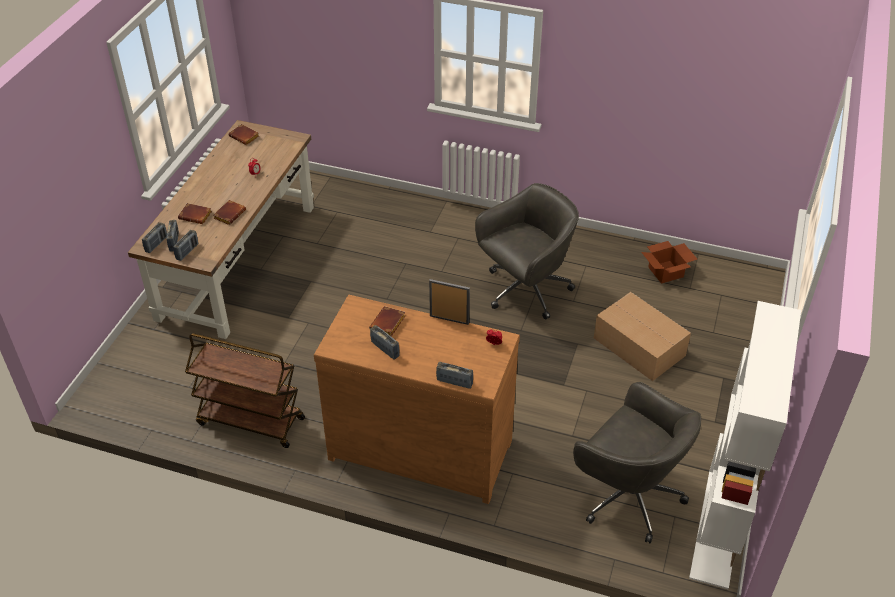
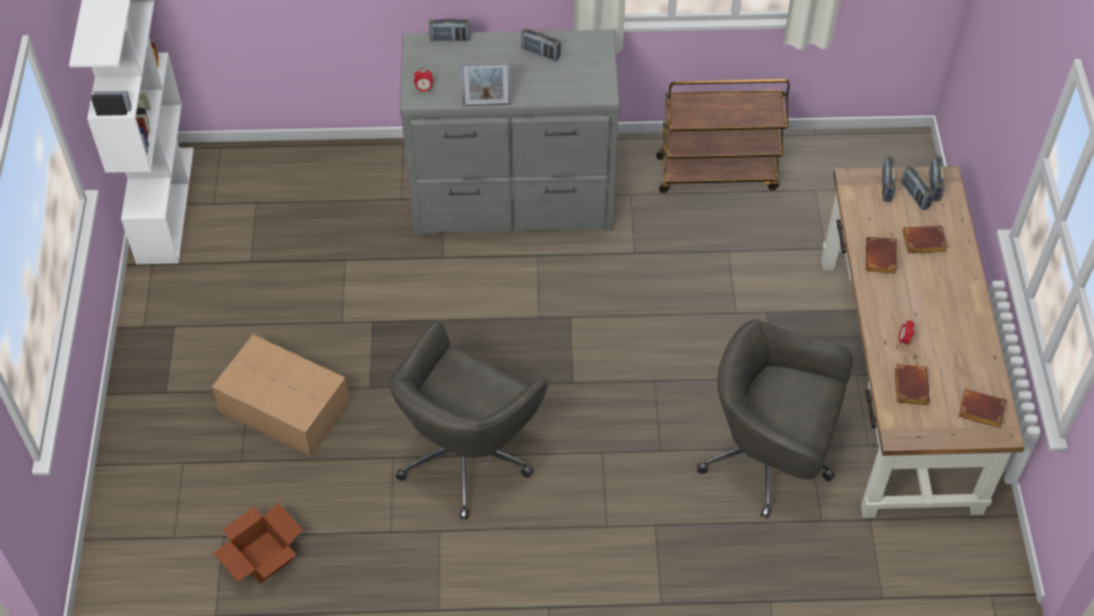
camera: 160 degrees right, 10 degrees up
(388, 325) = (552, 80): brown book -> brown book (909, 386)
(421, 447) = (513, 198): brown dresser -> grey dresser
(627, 495) = (268, 211): grey office chair -> grey office chair (769, 458)

